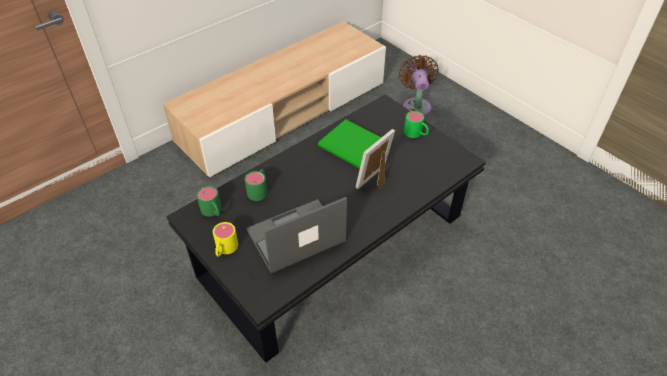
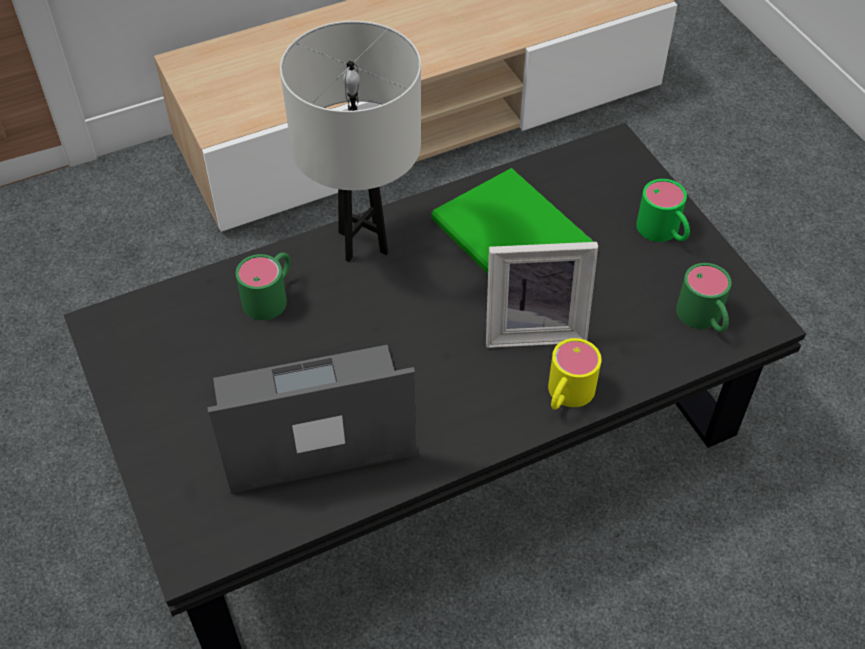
camera: 15 degrees right, 5 degrees up
(213, 211) = (160, 325): green mug -> green mug (704, 319)
(225, 249) = (155, 416): yellow mug -> yellow mug (566, 396)
(291, 161) = (363, 243): none -> white table lamp
(376, 180) = (534, 328): picture frame -> picture frame turned 150 degrees counterclockwise
(416, 105) = (722, 151): brown fan -> none

